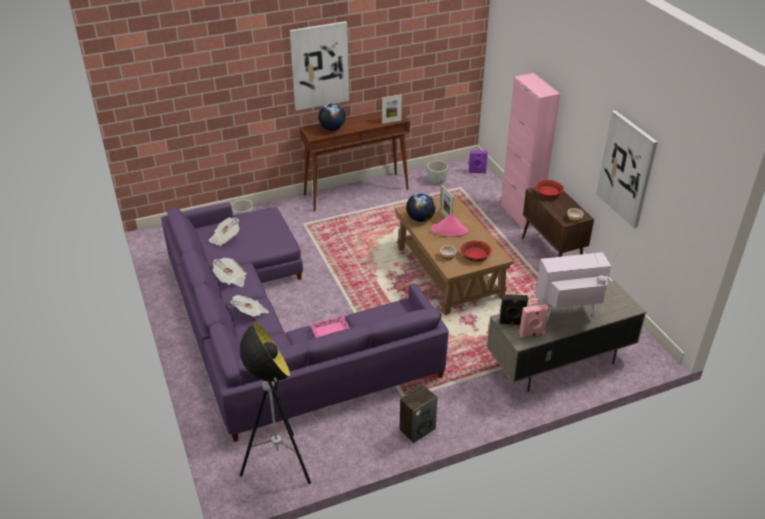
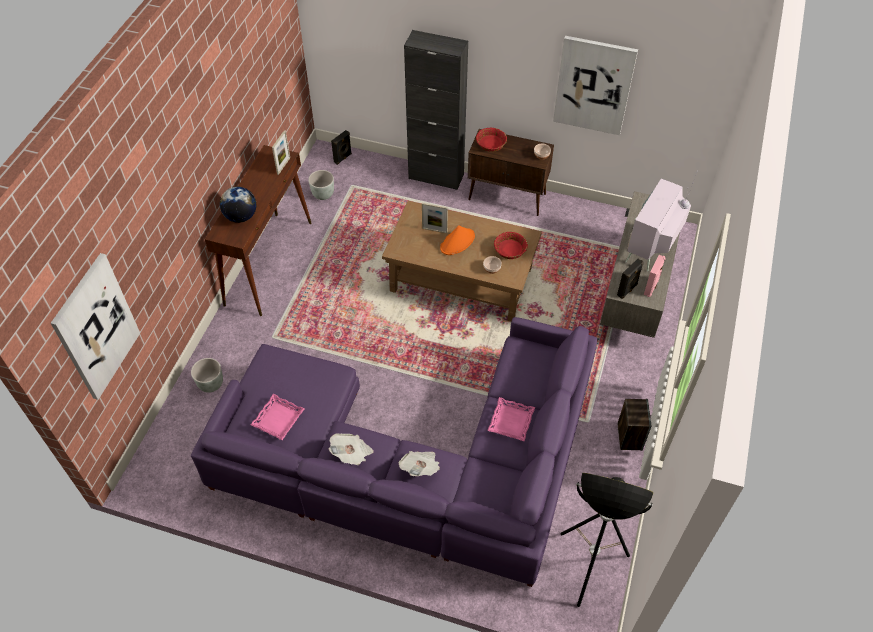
camera: 50 degrees left, 15 degrees up
(225, 238) = (278, 419): newspaper -> pink tray
(320, 65) = (199, 156): picture -> picture (96, 327)
(420, 219) = (418, 250): globe -> none
(449, 230) = (457, 242): pink hat -> orange hat
(477, 172) = (343, 158): purple speaker -> black speaker
(520, 215) = (436, 176): pink cabinet -> black cabinet

